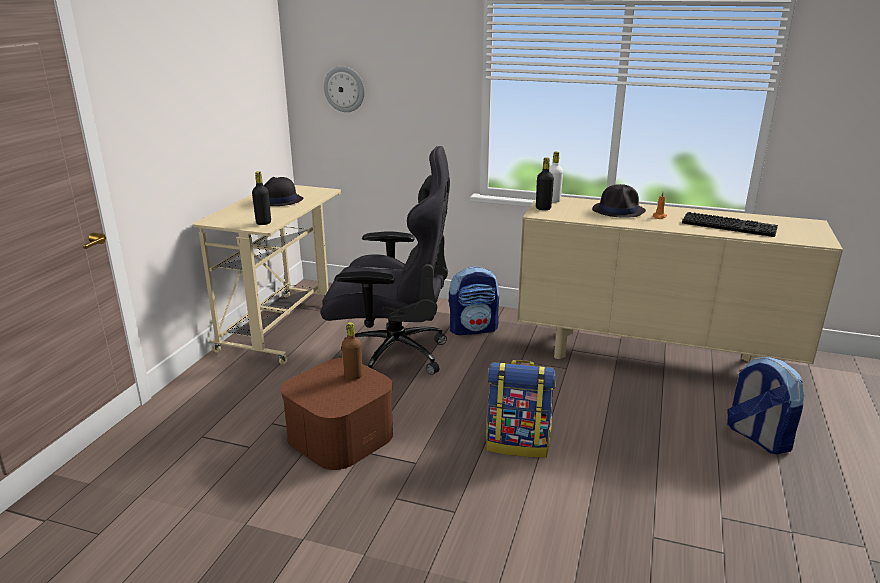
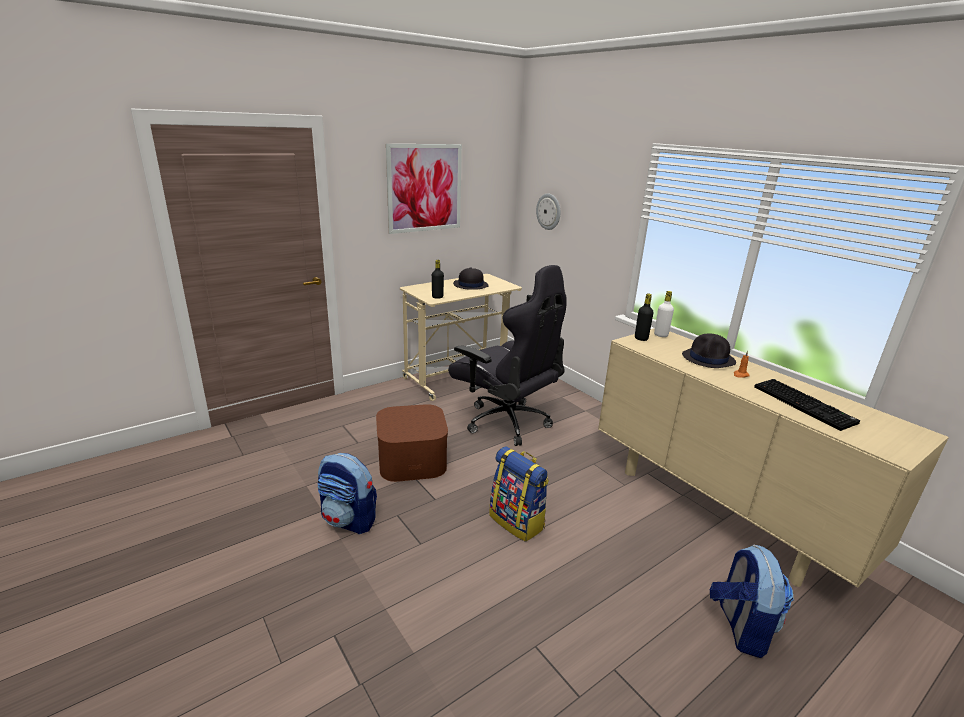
camera: 35 degrees right, 0 degrees up
(196, 77) = (424, 188): none -> picture
(353, 376) = (428, 420): brown bottle -> none
(473, 329) = (584, 425): backpack -> backpack (349, 520)

